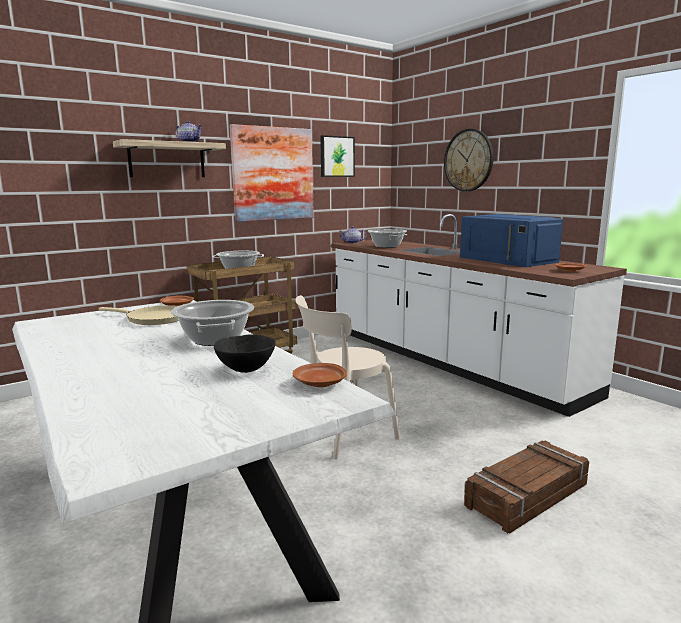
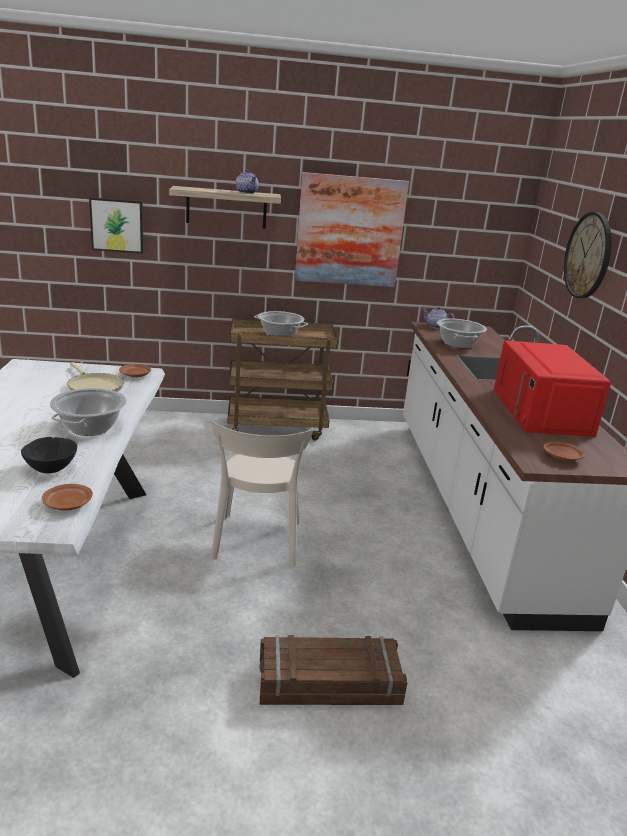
camera: 30 degrees right, 10 degrees up
(336, 156) = (442, 216): picture -> picture (117, 225)
(343, 433) = (256, 543): beige chair -> beige chair turned 90 degrees counterclockwise
(508, 259) = (541, 412): blue microwave -> red microwave

